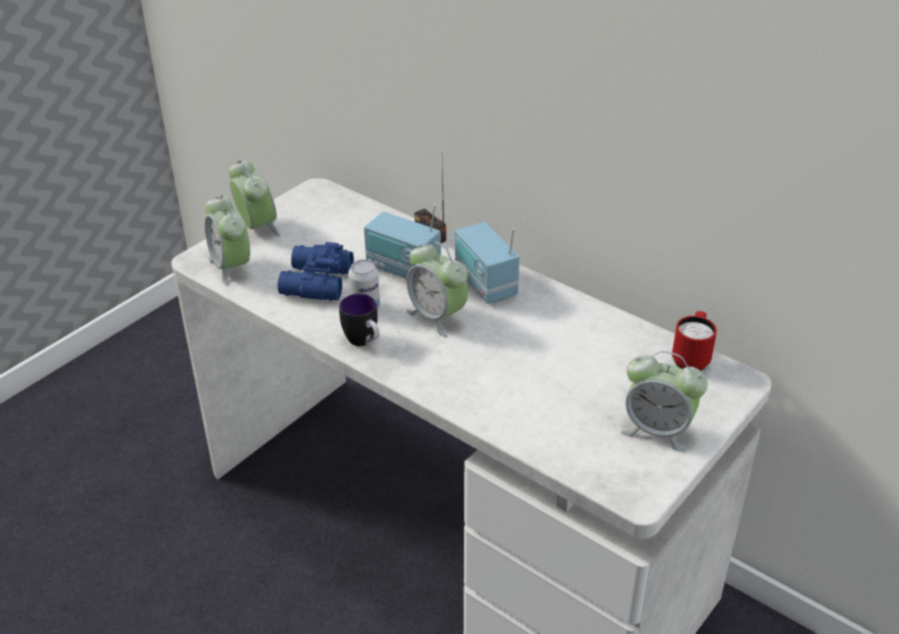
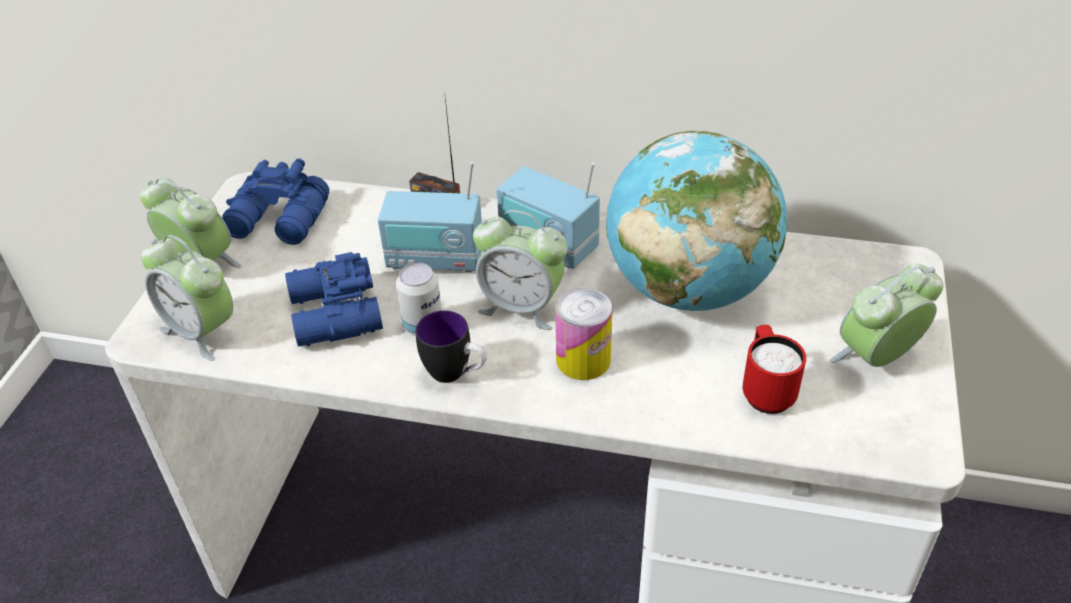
camera: 25 degrees left, 5 degrees up
(322, 216) = (280, 221): none -> blue binoculars
(452, 361) = (583, 359): none -> can
(560, 342) = (688, 288): none -> globe
(657, 430) = (876, 358): alarm clock -> alarm clock turned 150 degrees clockwise
(691, 358) = (841, 257): red mug -> red mug (765, 391)

